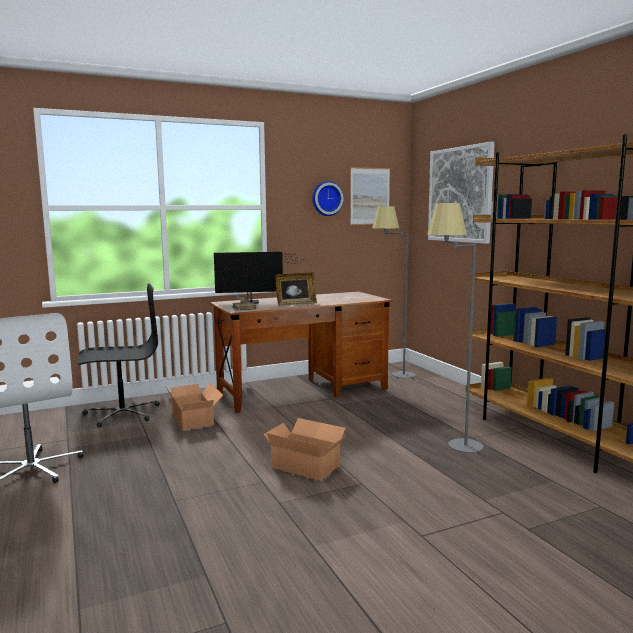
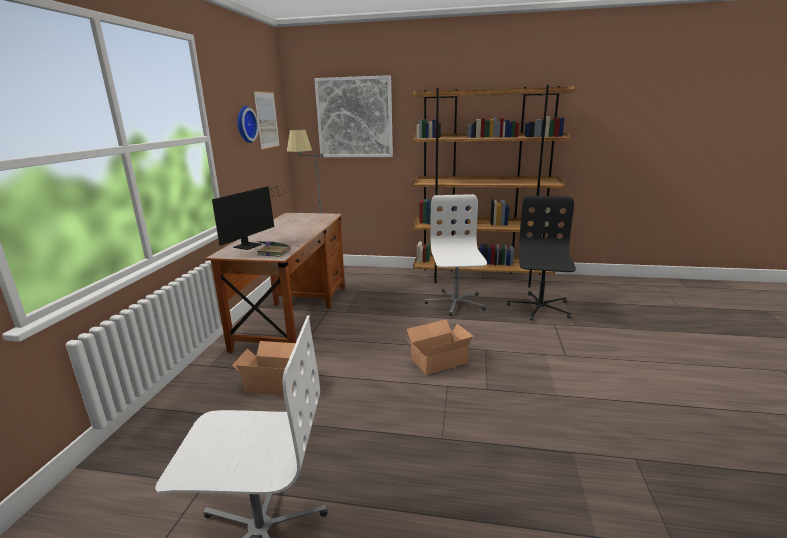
camera: 55 degrees left, 10 degrees up
(122, 413) = (185, 424): black office chair -> black office chair (539, 308)
(296, 304) = (297, 236): picture frame -> none
(450, 442) = (455, 303): grey floor lamp -> white office chair

